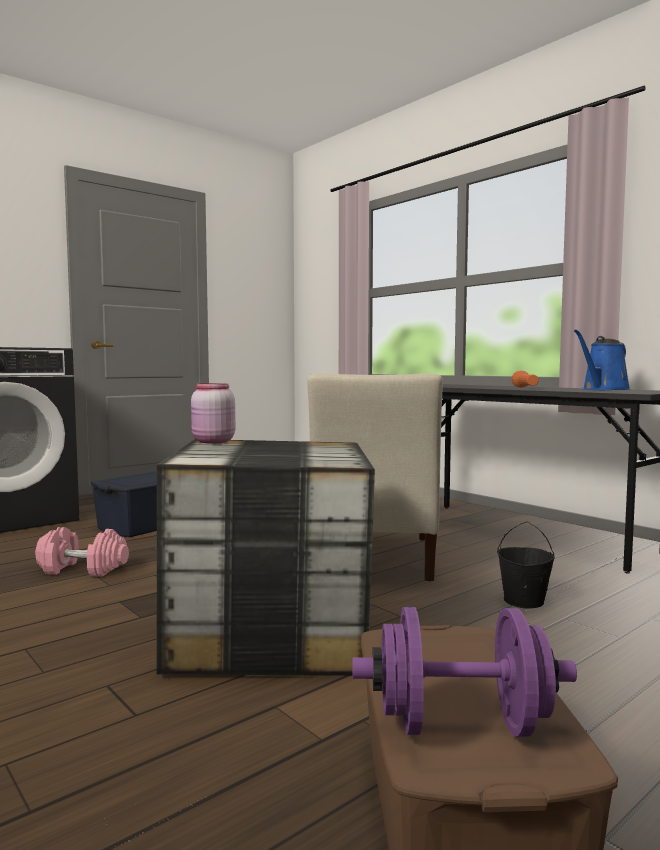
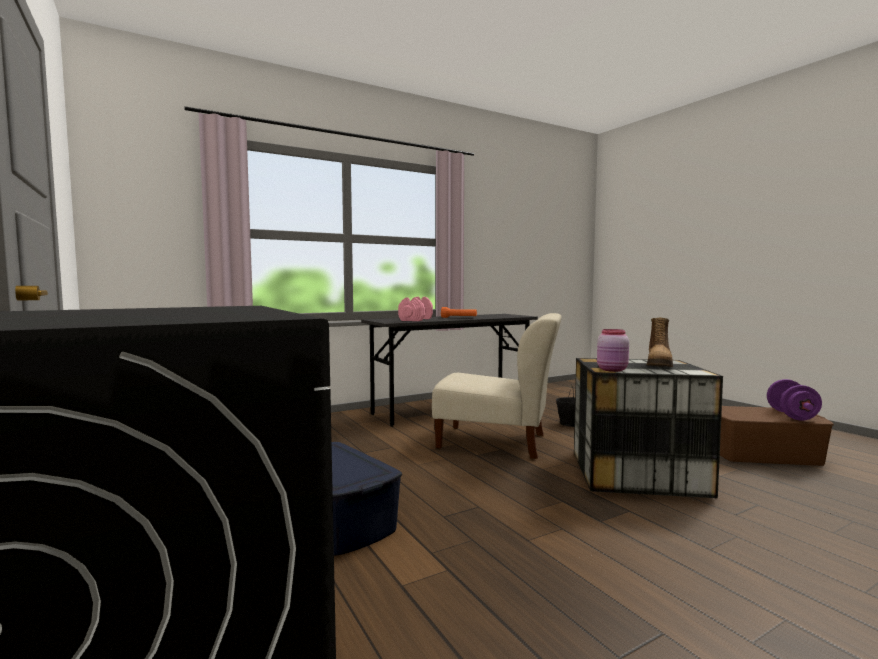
camera: 80 degrees left, 0 degrees up
(83, 569) = (516, 546): pink dumbbell -> pink dumbbell (415, 319)
(265, 453) = (659, 365): none -> boot
(603, 389) = (487, 315): blue watering can -> none

